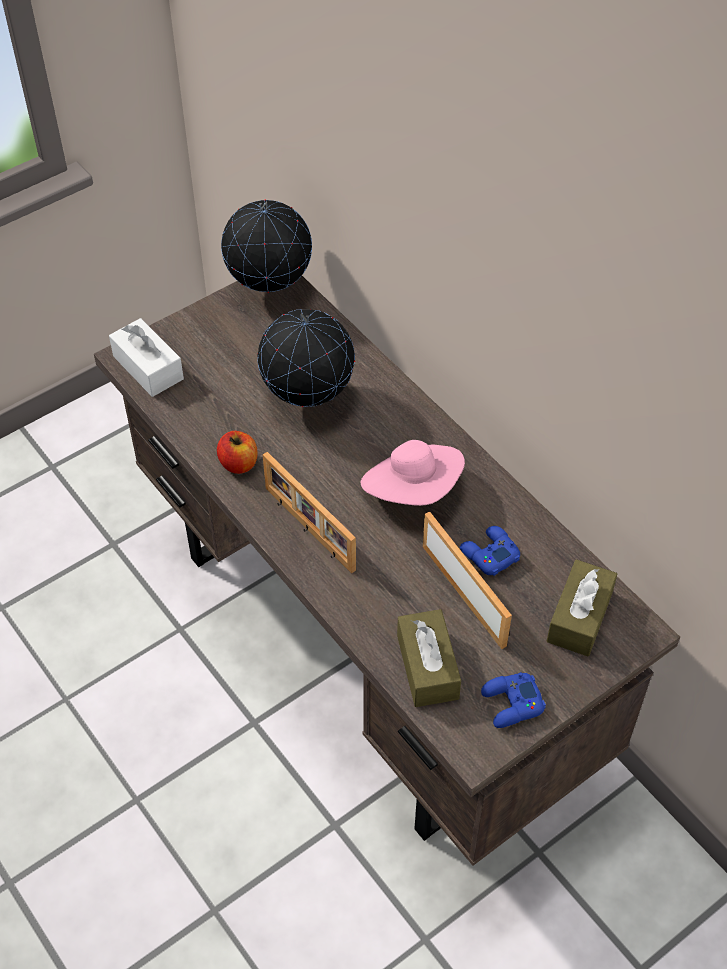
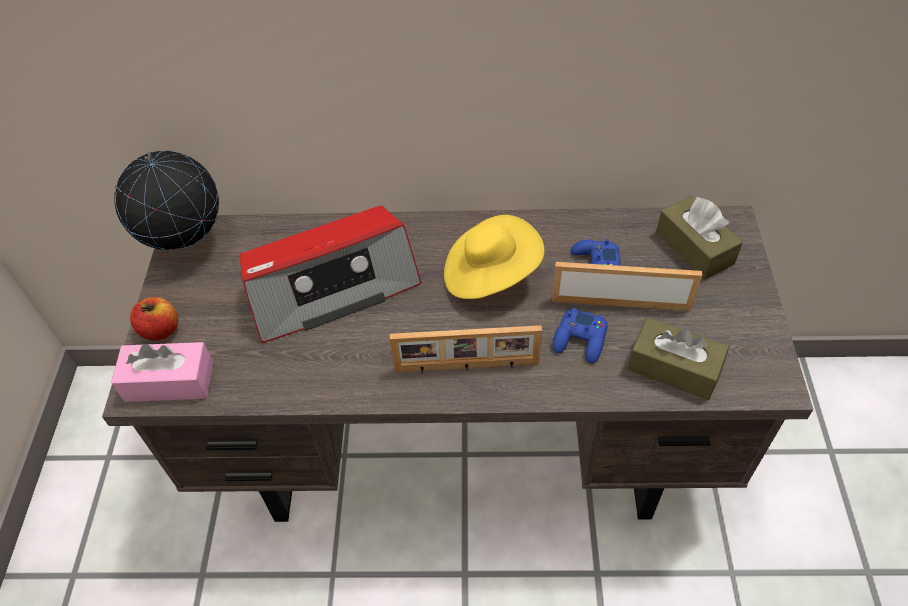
camera: 50 degrees left, 0 degrees up
(148, 367) = (169, 381): white tissue box -> pink tissue box
(238, 463) = (349, 376): apple -> apple (160, 330)
(308, 399) = (331, 287): globe -> radio
(413, 489) = (490, 274): pink hat -> yellow hat
(512, 704) = (747, 335): blue game controller -> blue game controller (580, 340)

